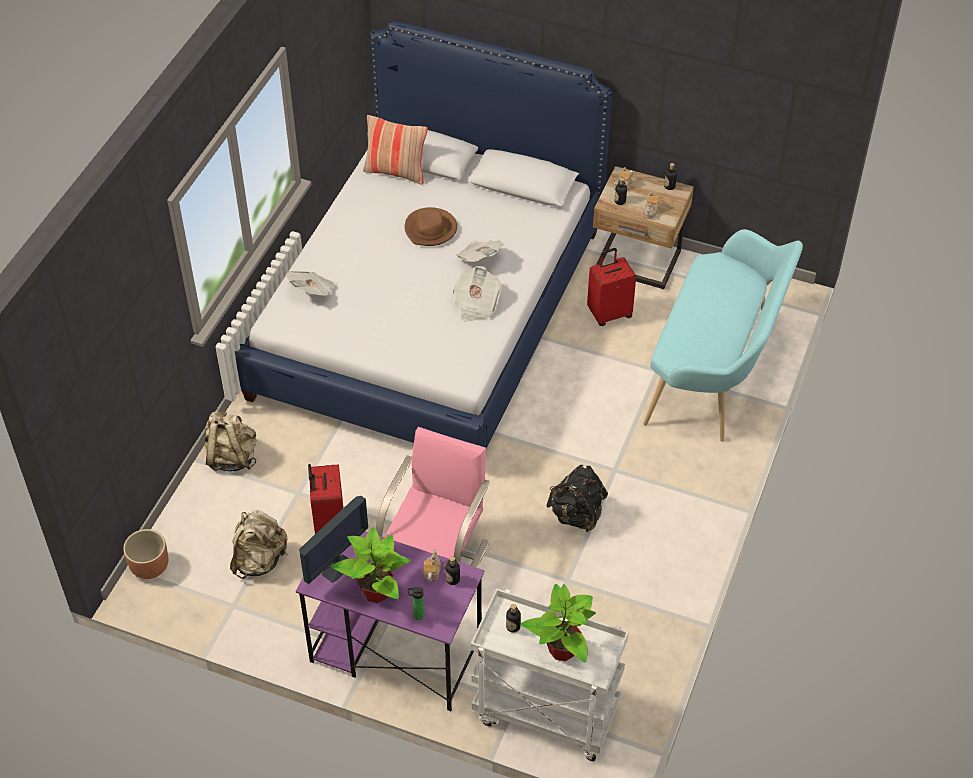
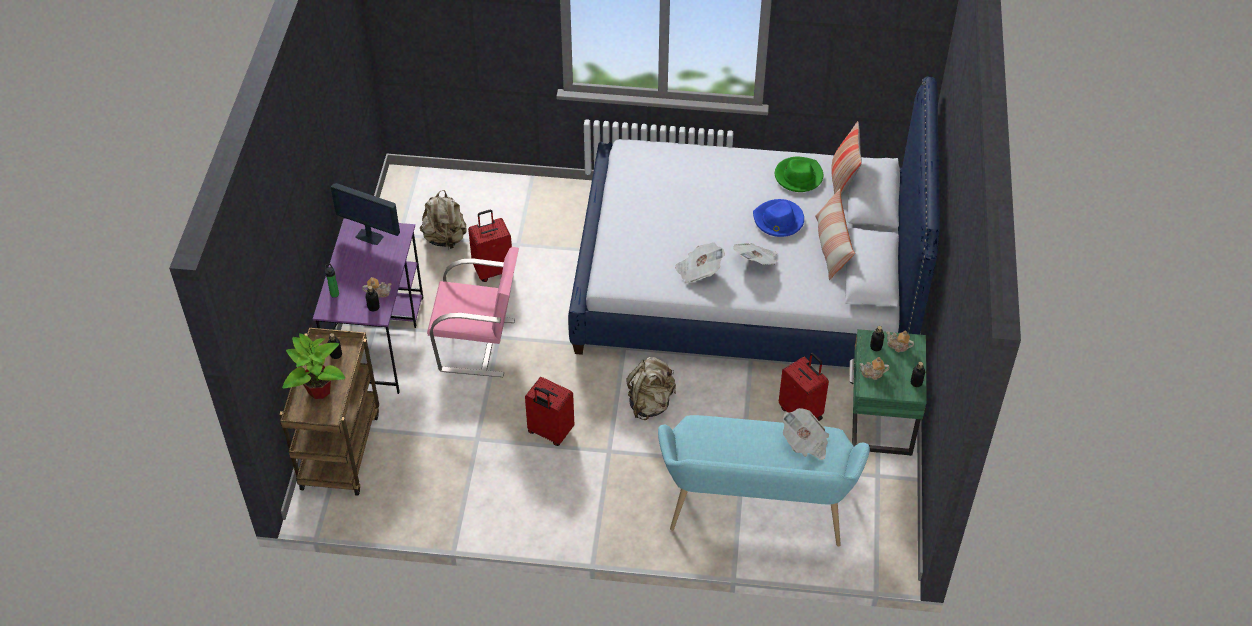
camera: 75 degrees right, 0 degrees up
(150, 566) = (423, 179): brown planter -> none
(231, 457) = (541, 196): beige backpack -> beige backpack (650, 403)
(313, 292) = (669, 162): newspaper -> newspaper (805, 443)
(375, 201) = (798, 176): none -> green hat
(377, 592) = (351, 264): potted plant -> none
(431, 229) = (778, 220): brown hat -> blue hat
(480, 201) = (831, 247): none -> pillow
(544, 714) = (339, 449): white cart -> brown cart
(576, 514) = (549, 432): black backpack -> red suitcase
(637, 263) = (879, 423): beige nightstand -> green nightstand

